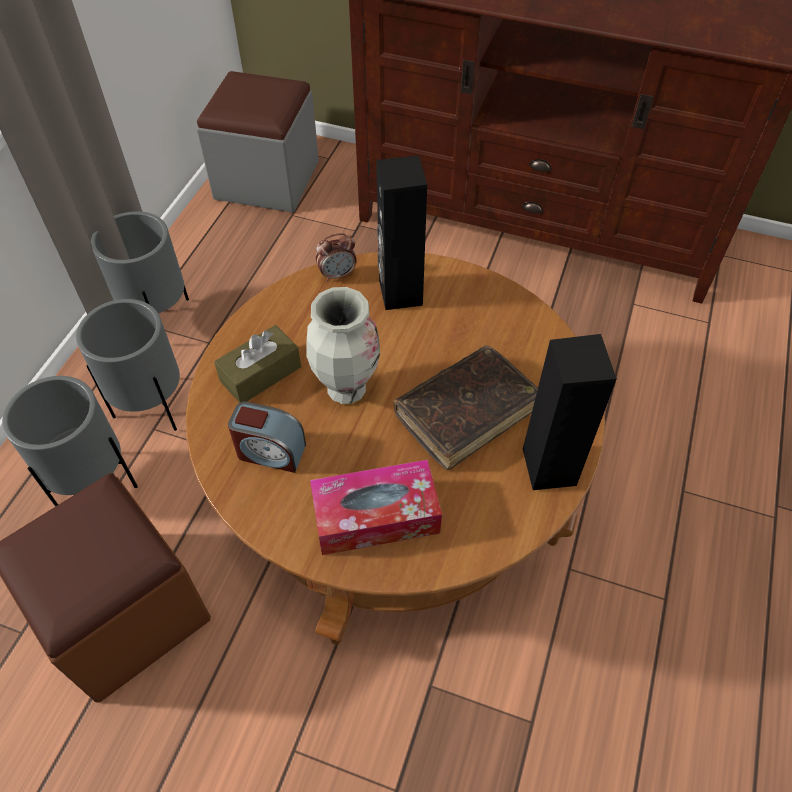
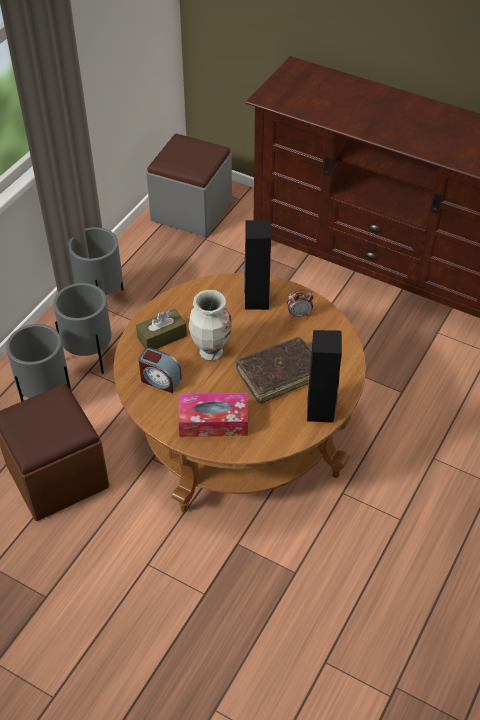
camera: 10 degrees right, 5 degrees down
(337, 275) = (219, 284): alarm clock -> alarm clock (299, 314)

